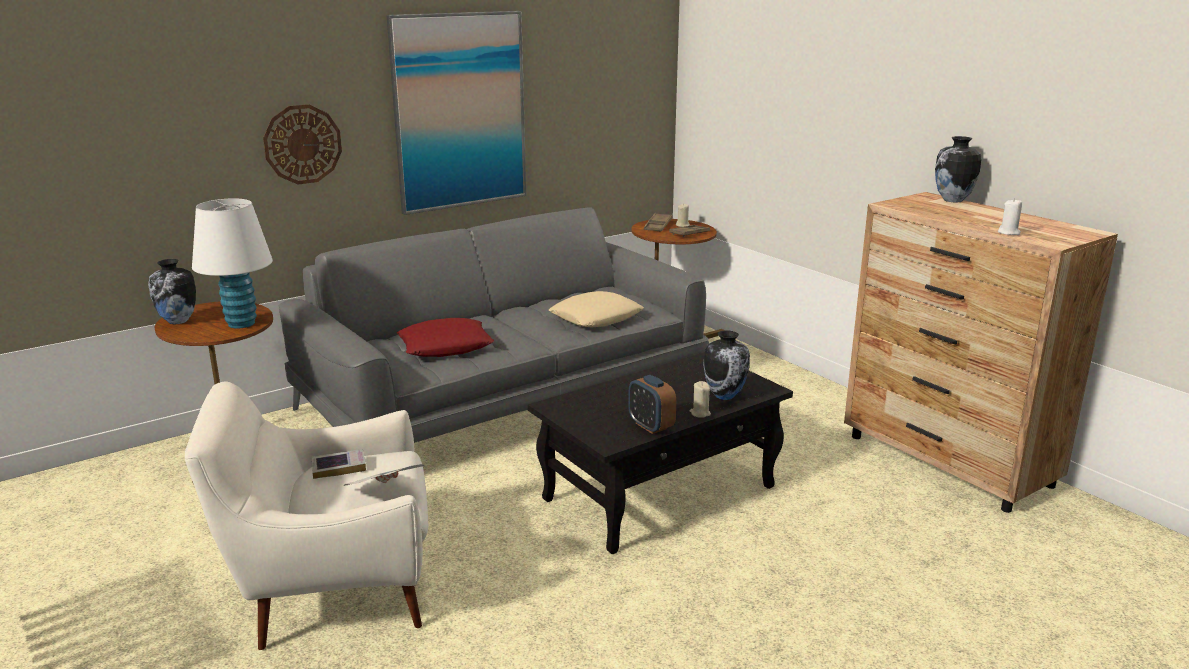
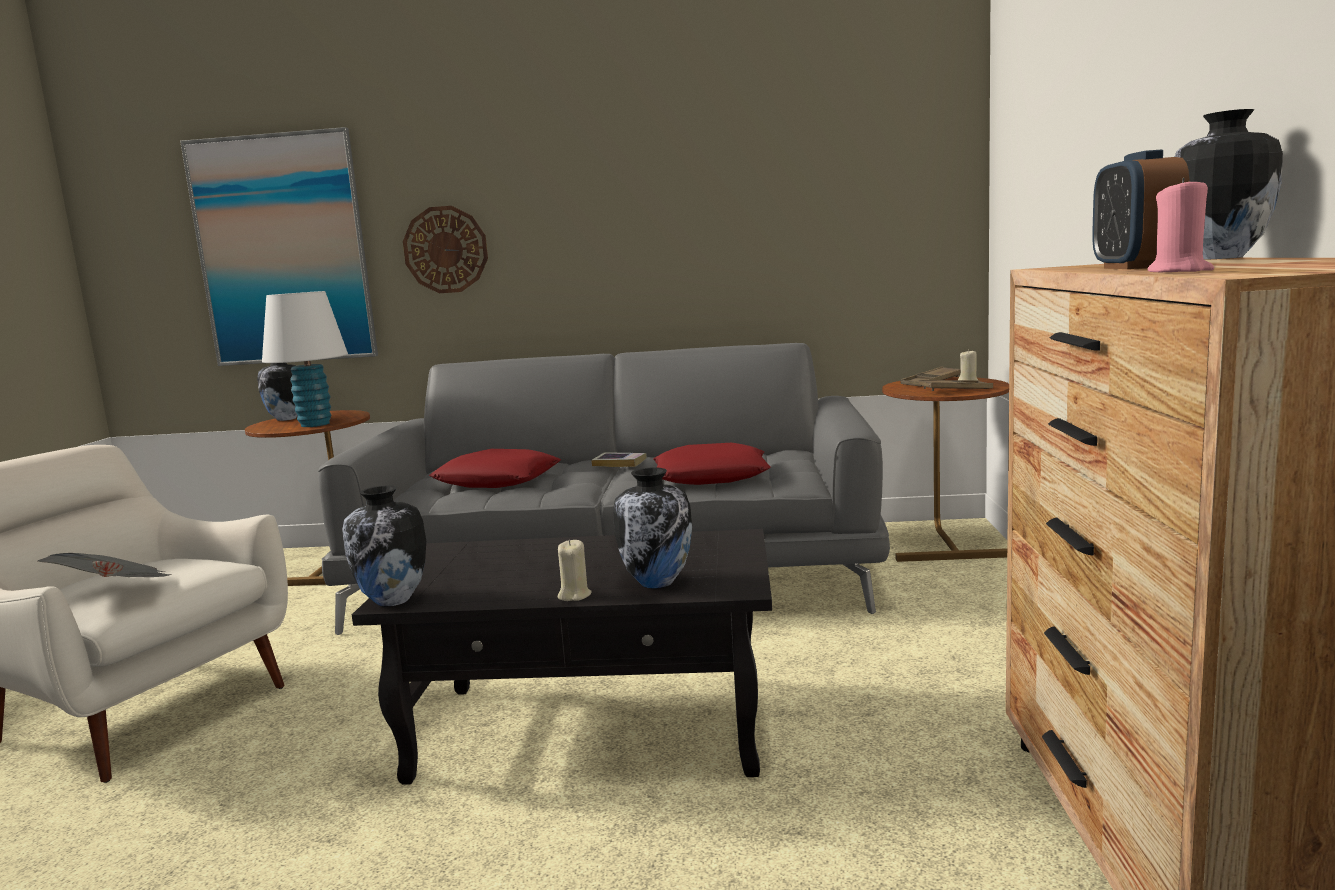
camera: 40 degrees right, 10 degrees down
(339, 467) = (158, 562): book -> book (619, 463)
(460, 111) = (635, 216): picture -> picture (283, 250)
(596, 317) = (711, 476): beige pillow -> red pillow
(609, 443) = (393, 601): none -> vase
(651, 426) = (481, 595): alarm clock -> alarm clock (1135, 267)
(1009, 233) = (1179, 271): white candle -> pink candle

